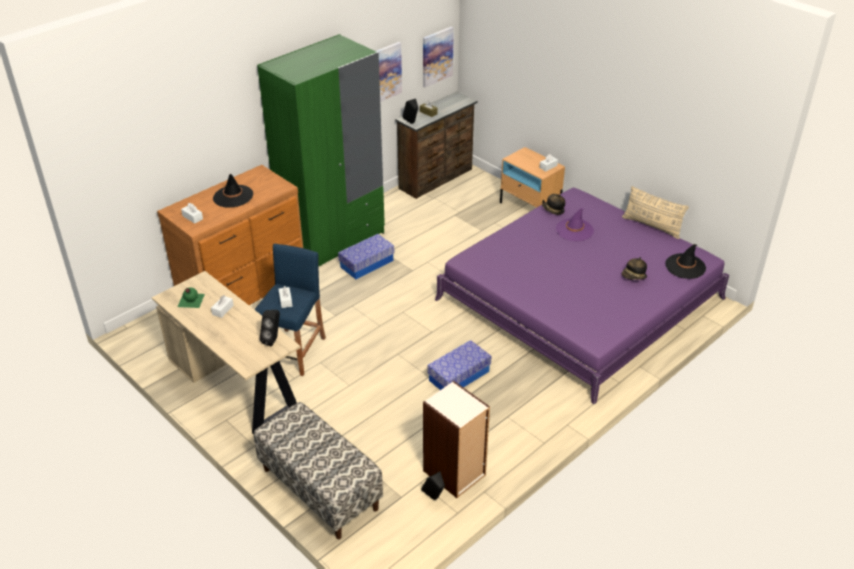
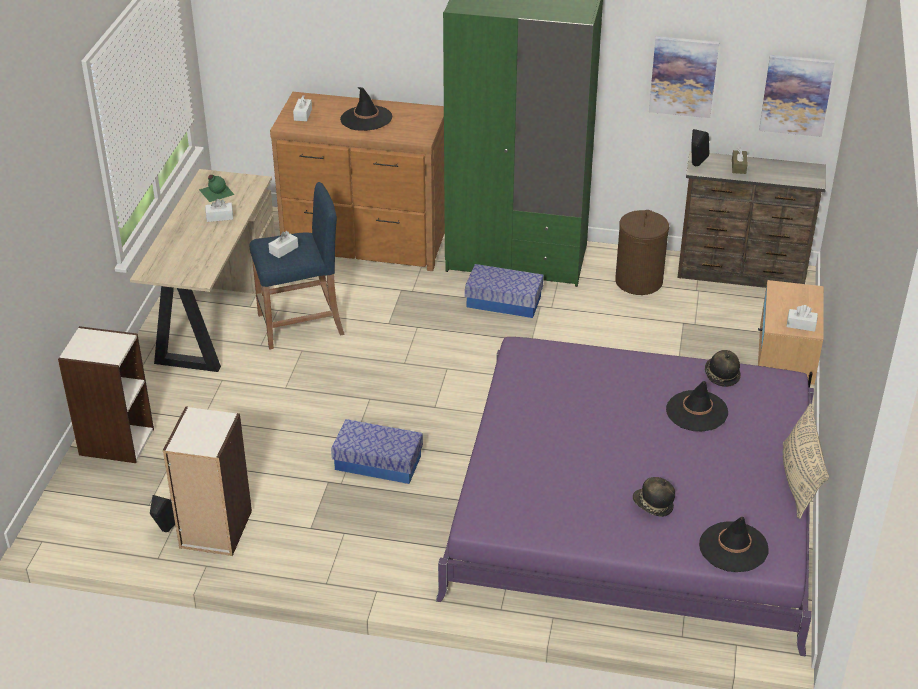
camera: 55 degrees right, 0 degrees up
(273, 340) = (202, 268): black speaker -> none
(319, 489) = (115, 441): bench -> bookcase
(404, 211) = (638, 281): none -> brown laundry basket
(574, 230) = (696, 411): purple hat -> black hat

